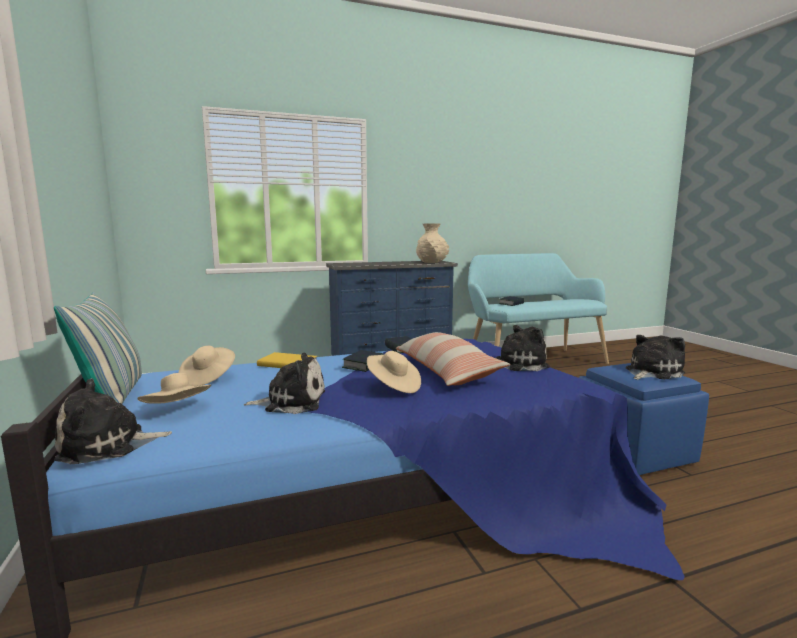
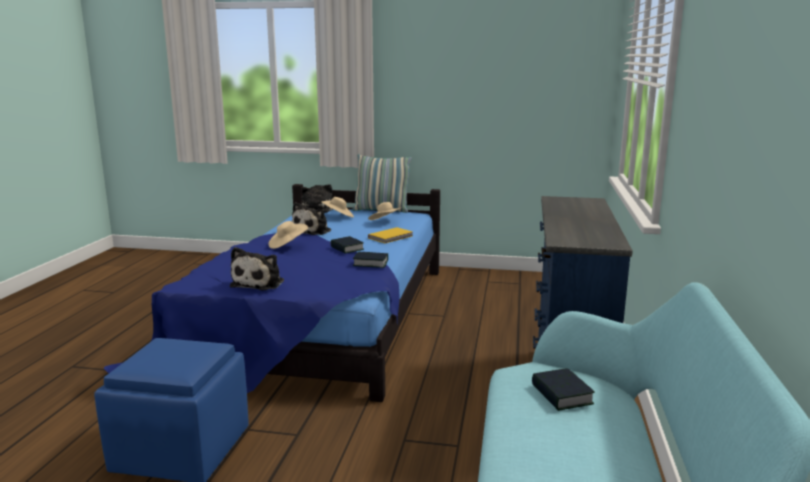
camera: 120 degrees right, 5 degrees up
(432, 262) = (573, 236): beige vase -> none
(446, 371) = (290, 261): pillow -> none
(651, 372) = (160, 357): plush toy -> none

